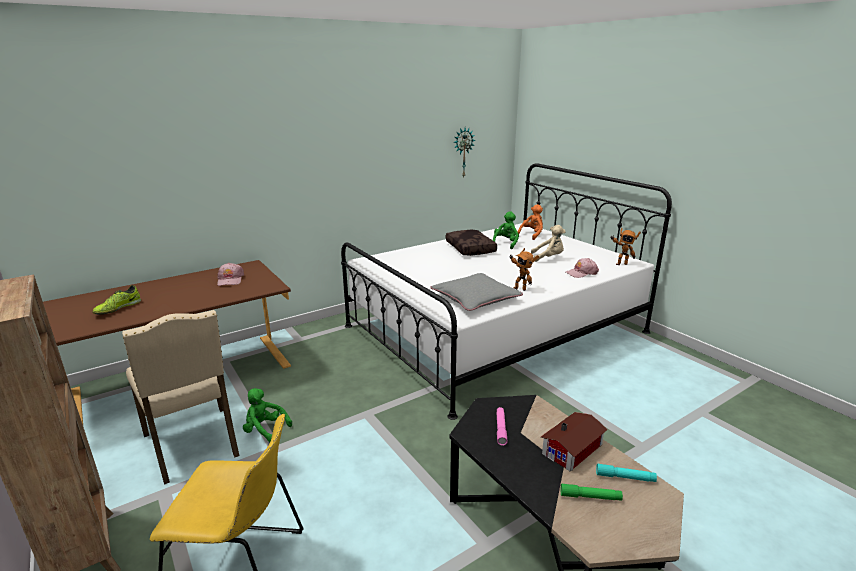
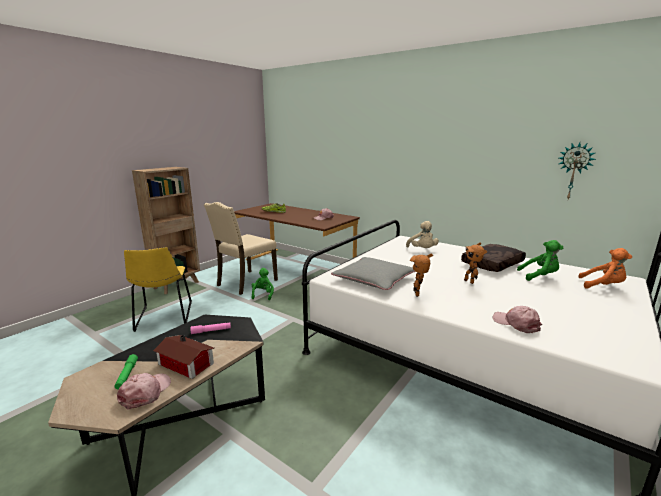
camera: 70 degrees right, 5 degrees down
(548, 258) = (535, 301): beige plush toy -> beige plush toy (422, 250)
(620, 264) = (607, 352): toy robot -> toy robot (470, 281)
(625, 477) = (146, 392): turquoise flashlight -> pink cap

